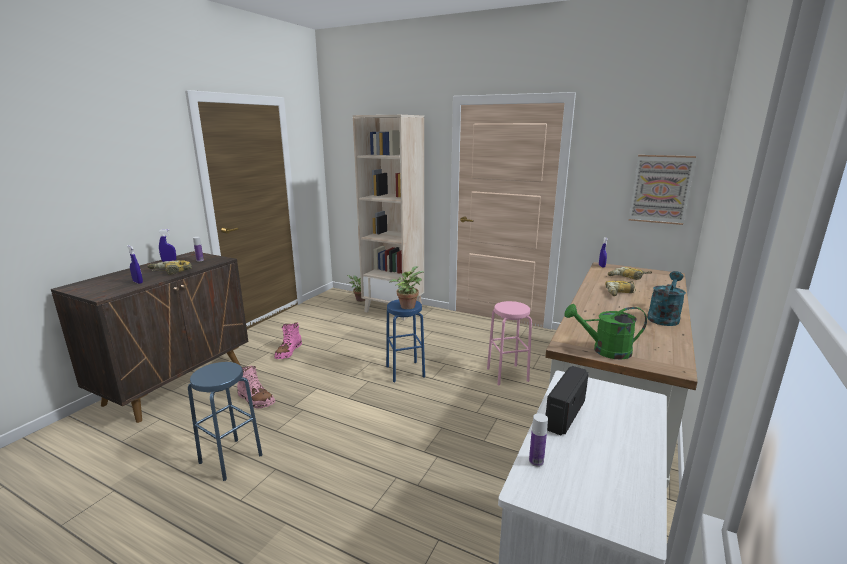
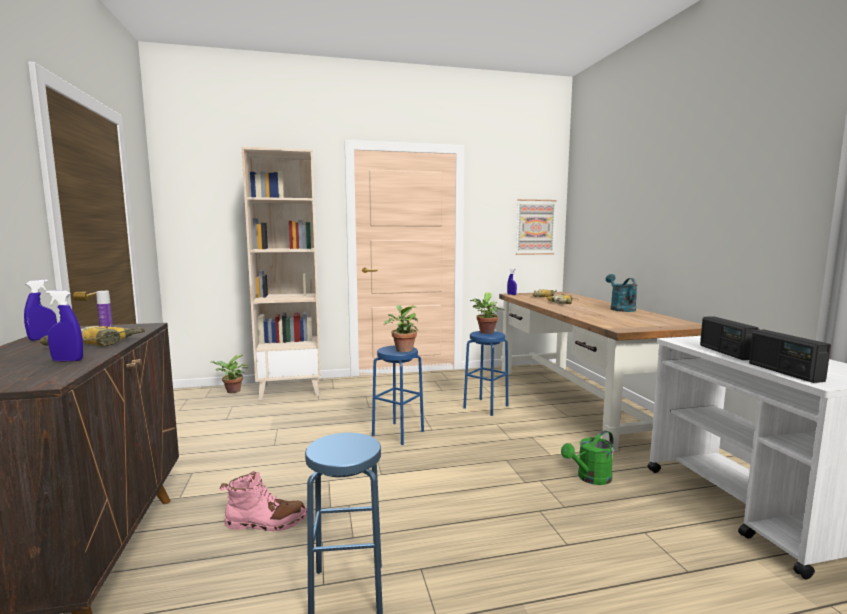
camera: 40 degrees left, 10 degrees down
(288, 352) = (223, 462): pink boot -> none
(507, 374) = (485, 407): pink stool -> blue stool
(514, 305) = (486, 332): none -> potted plant
(536, 461) = (784, 372): bottle -> radio
(605, 351) = (645, 326): green watering can -> green watering can (590, 478)

